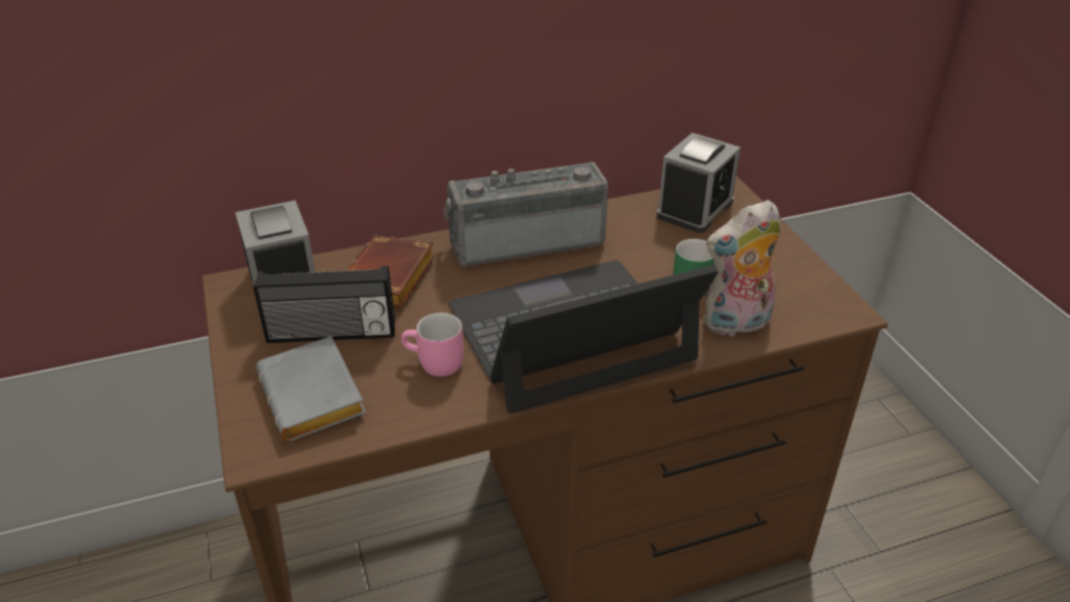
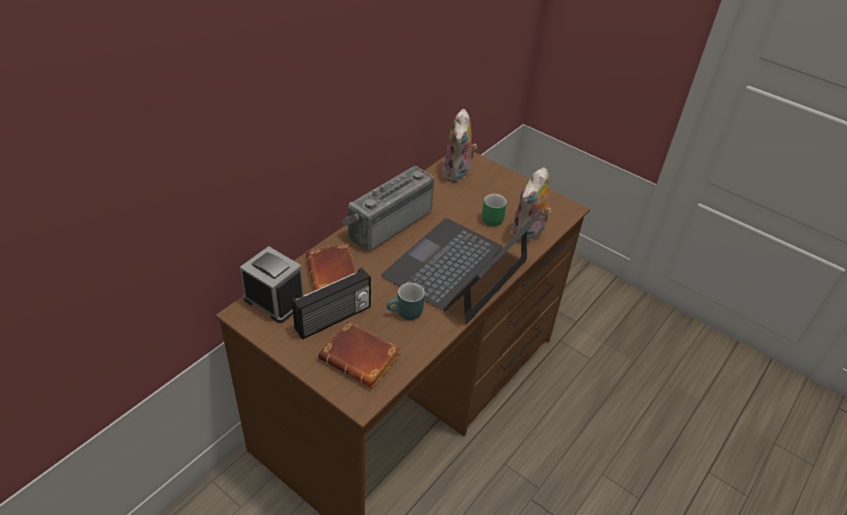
camera: 35 degrees left, 5 degrees up
(316, 397) = (362, 358): grey book -> brown book
(434, 365) = (406, 314): pink mug -> turquoise mug
(695, 209) = (458, 173): alarm clock -> plush toy

